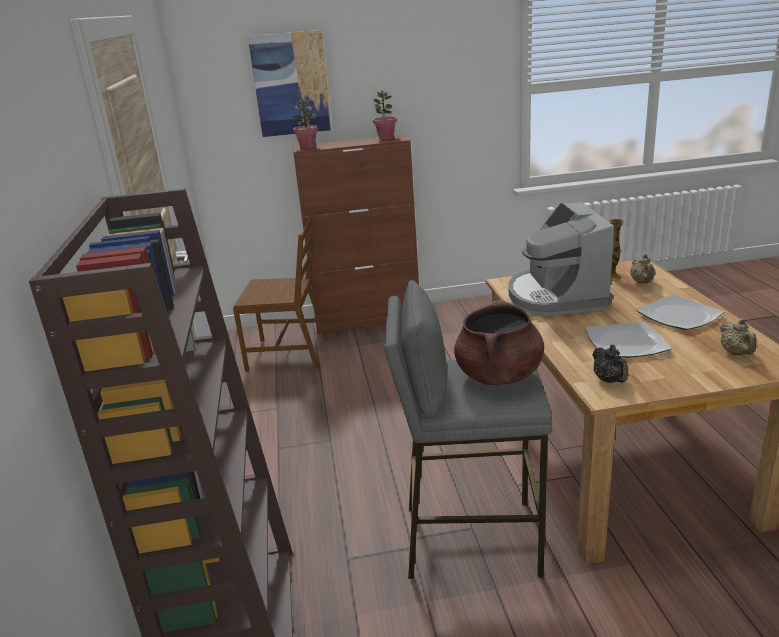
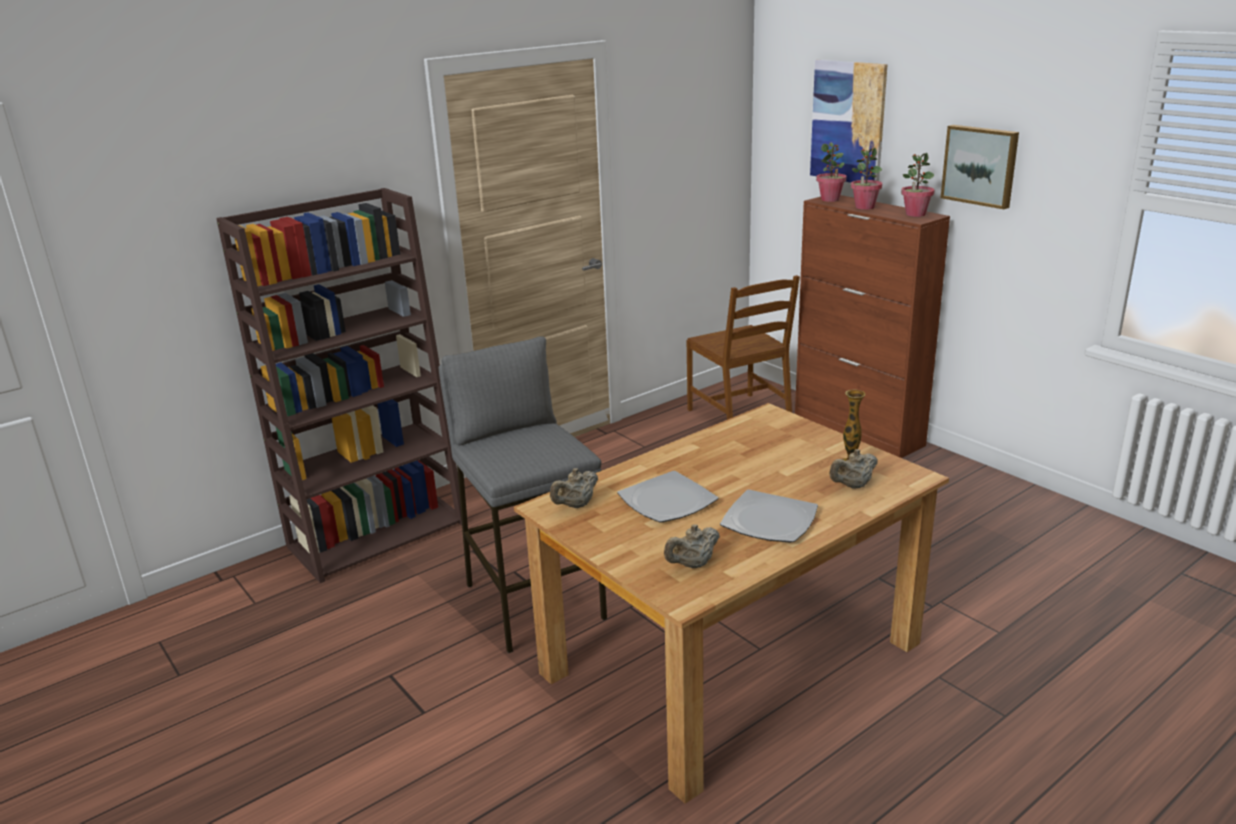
camera: 60 degrees right, 0 degrees up
(345, 144) = (864, 207): none -> potted plant
(416, 92) = (980, 165): none -> picture
(499, 375) = (535, 450): brown cooking pot -> none
(556, 296) = (756, 446): coffee machine -> none
(610, 381) = (576, 505): black teapot -> beige teapot

